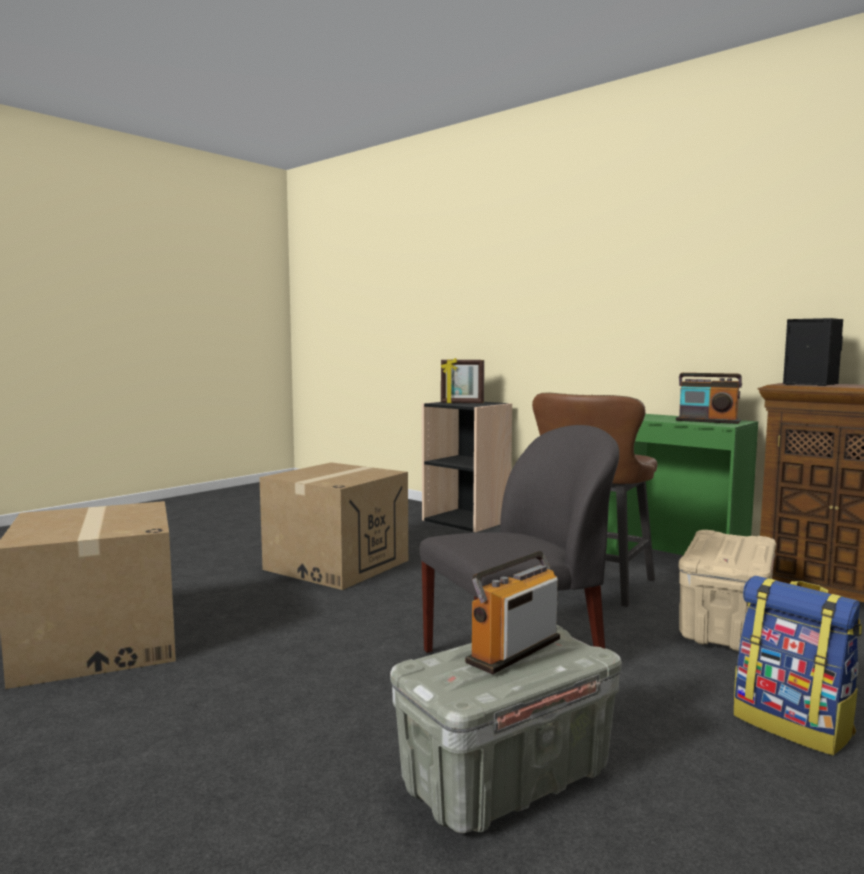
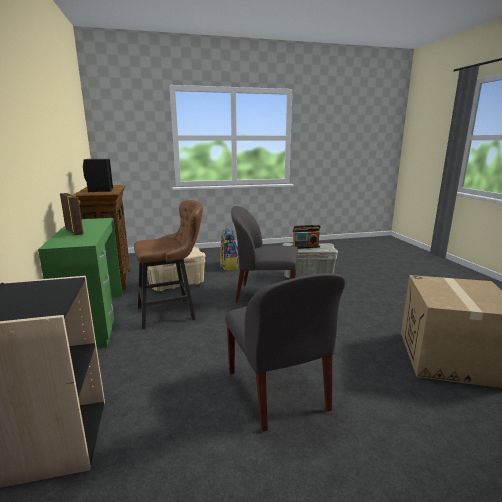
camera: 145 degrees left, 10 degrees up
(336, 565) = (278, 392): cardboard box -> grey chair
(462, 403) = (36, 297): picture frame -> picture frame (75, 231)
(707, 421) = (90, 222): radio -> none

